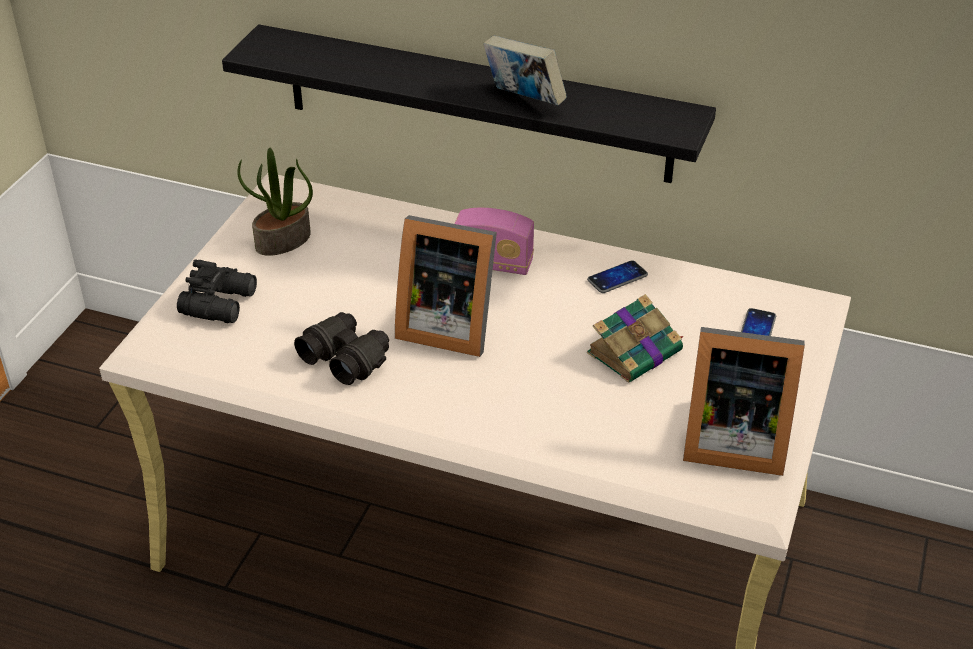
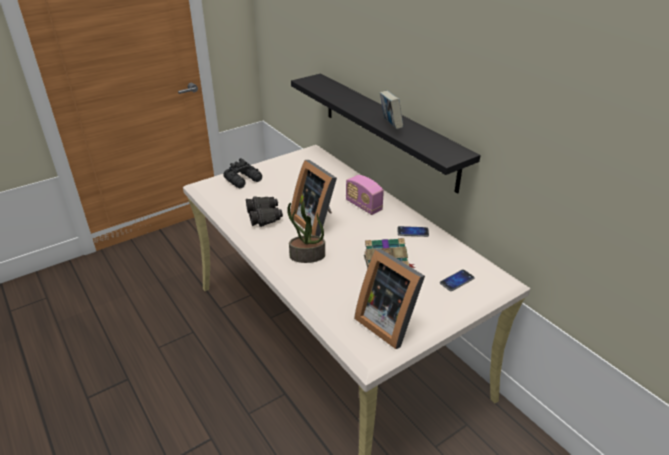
camera: 35 degrees right, 5 degrees down
(283, 241) = (291, 168): potted plant -> potted plant (307, 256)

